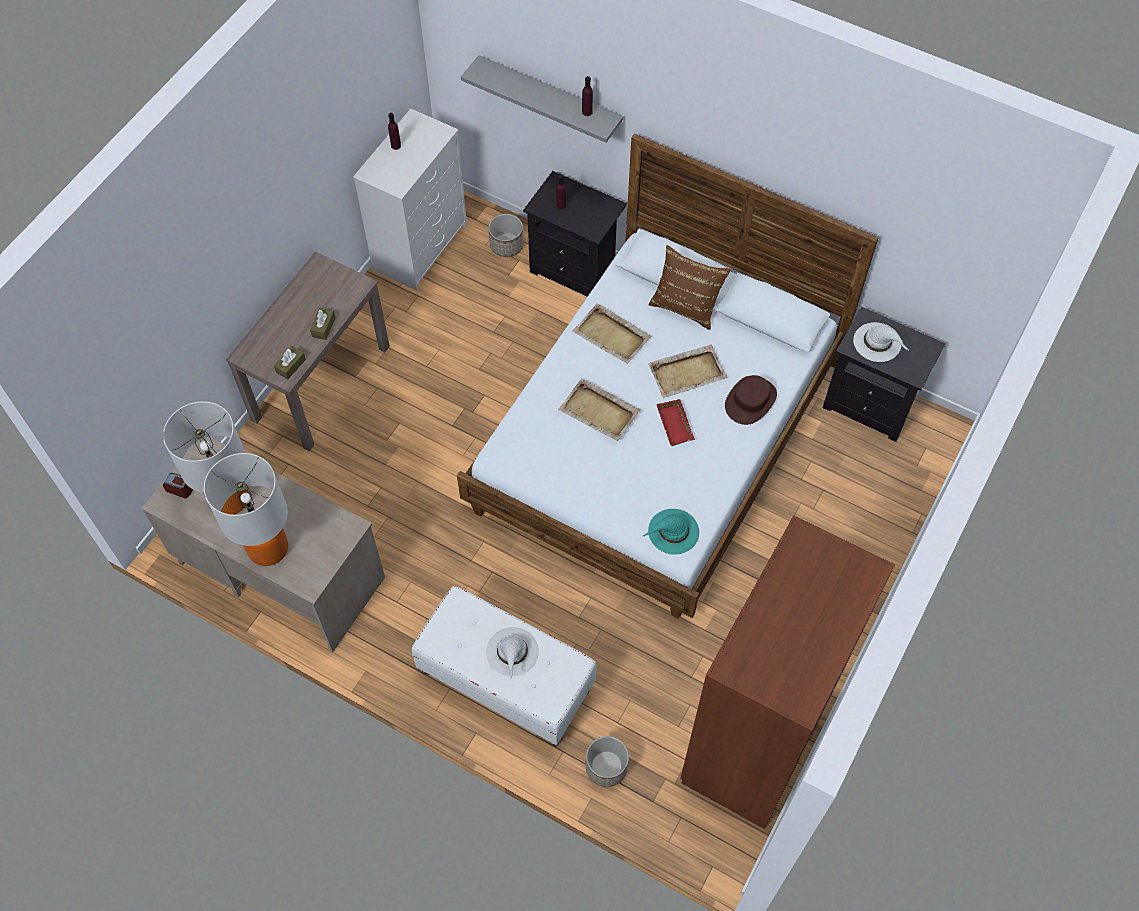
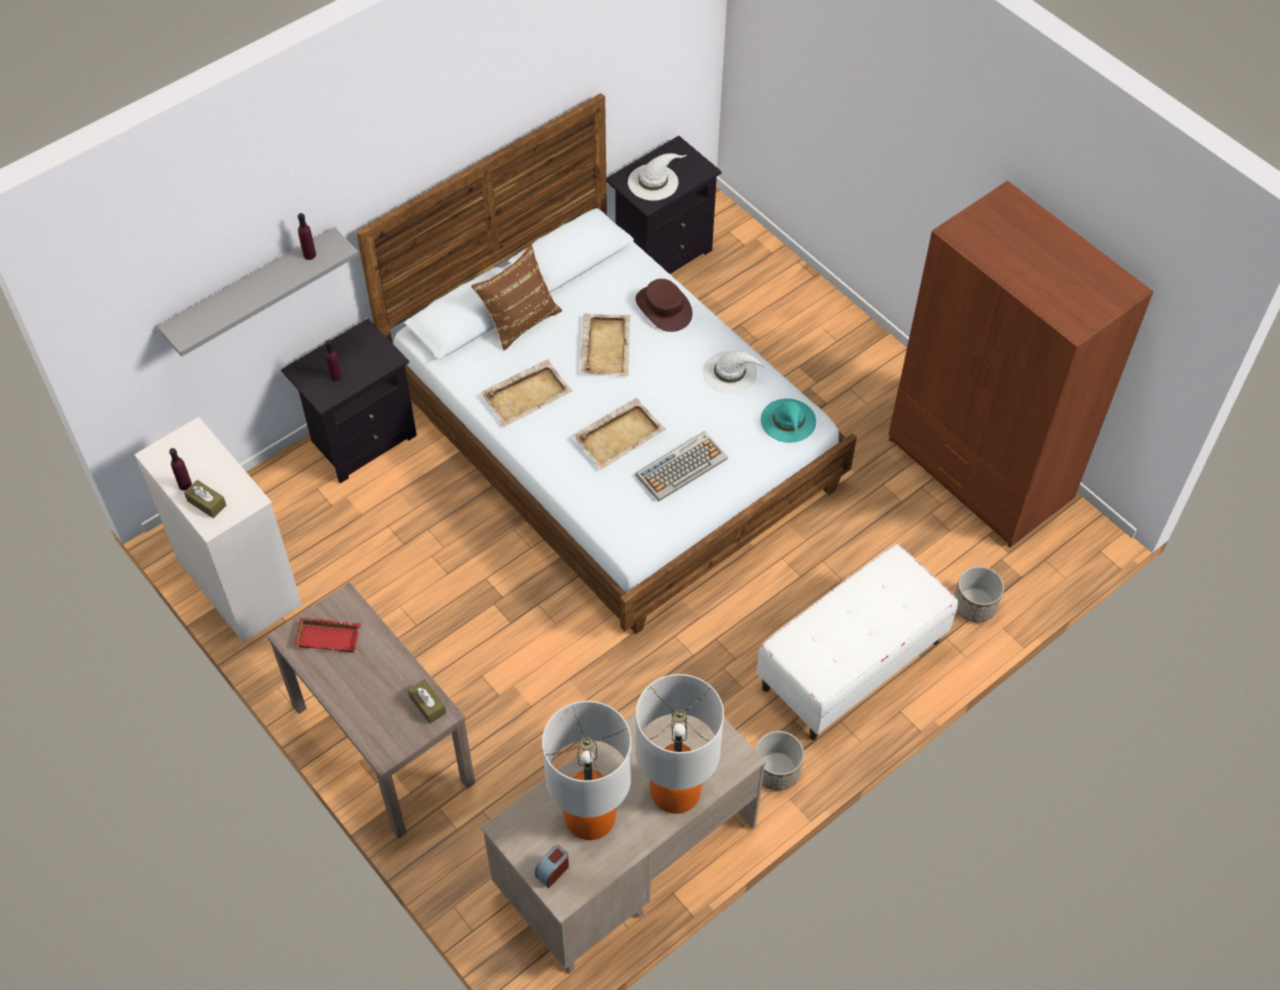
camera: 70 degrees left, 5 degrees down
(323, 327) = (388, 655): brown tissue box -> brown tissue box (206, 503)
(507, 245) = (288, 493): planter -> planter (776, 770)
(512, 652) = (862, 612): white hat -> white hat (730, 372)
(587, 466) = (682, 466): none -> keyboard
(676, 425) = (665, 377): red tray -> red tray (330, 636)

